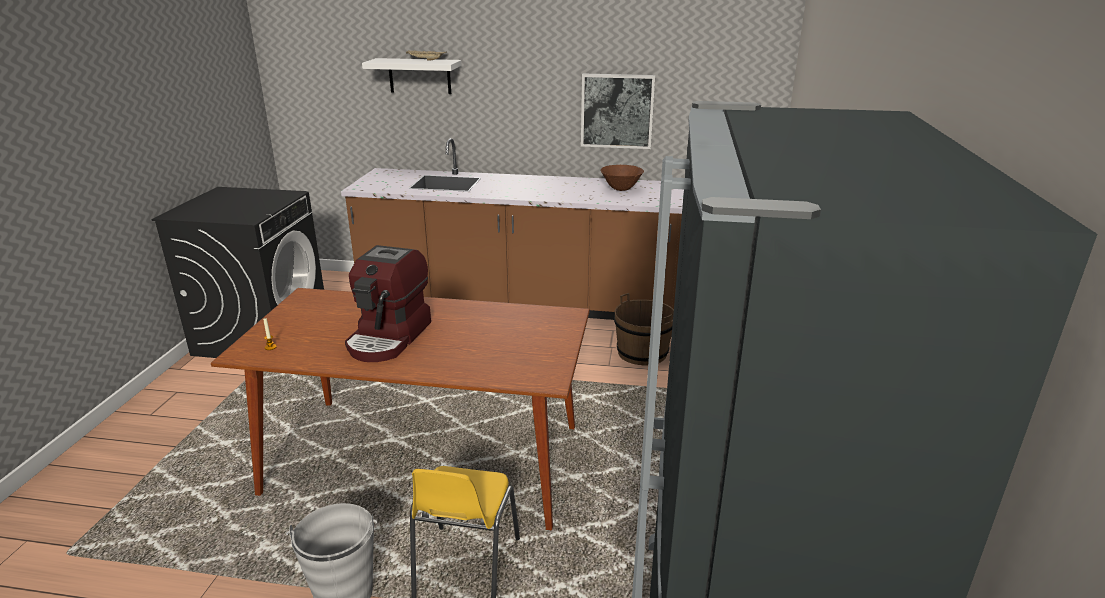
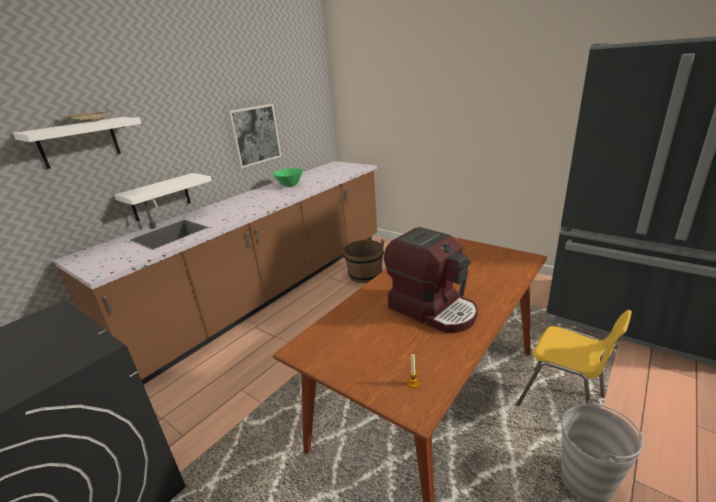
camera: 60 degrees left, 0 degrees up
(478, 147) = (160, 197): none -> white shelf
(621, 189) = (290, 186): brown bowl -> green bowl

